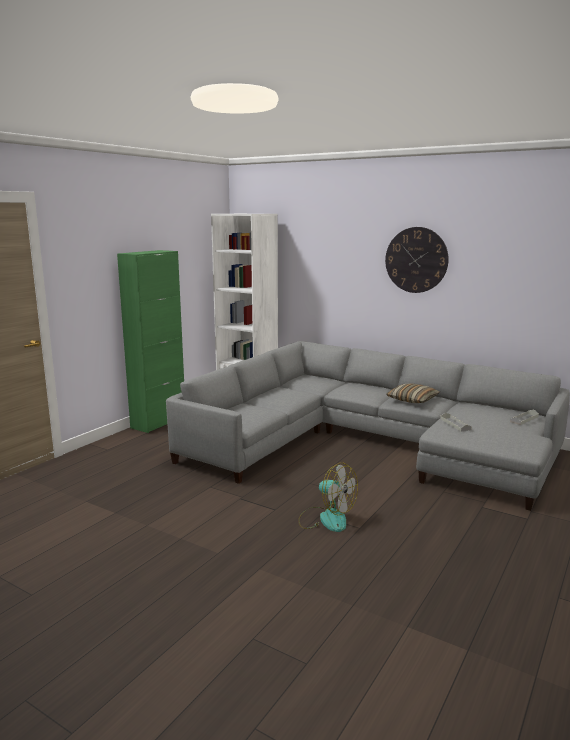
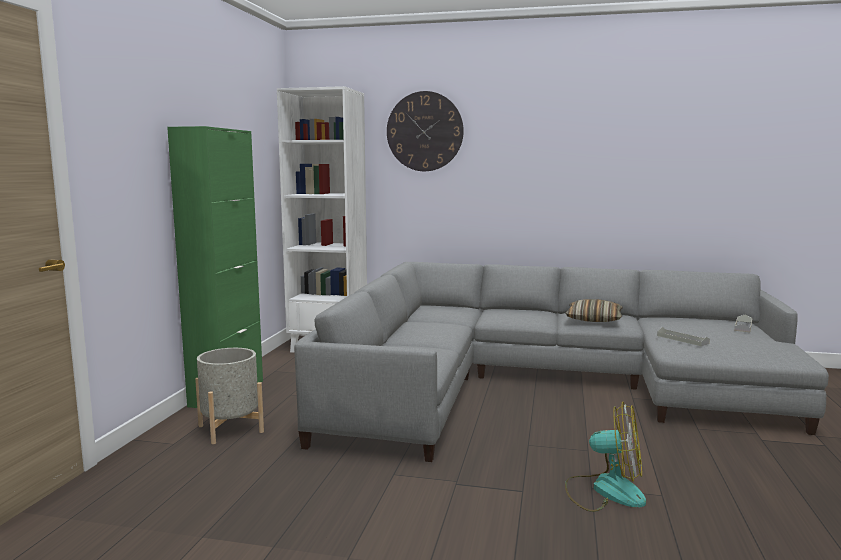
camera: 20 degrees left, 5 degrees down
(143, 445) = (230, 429): none -> grey planter
(416, 260) = (562, 146): wall clock -> wall clock (424, 131)

